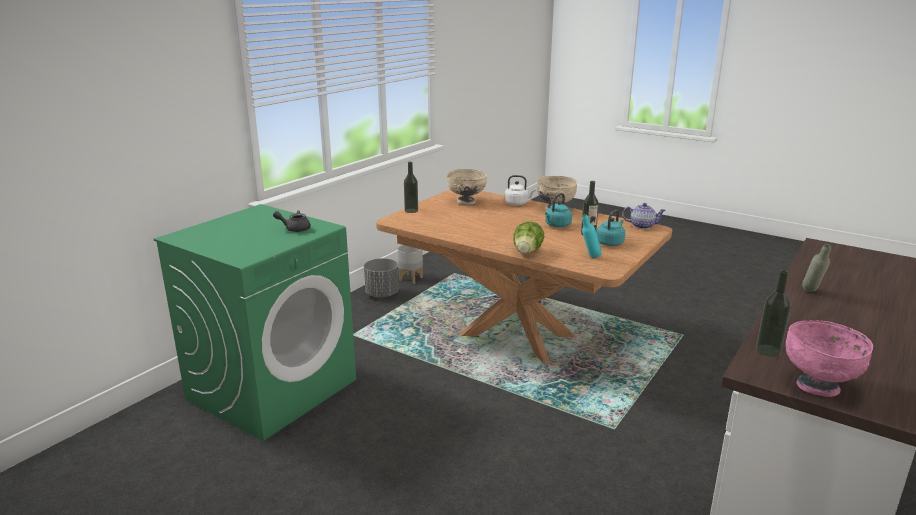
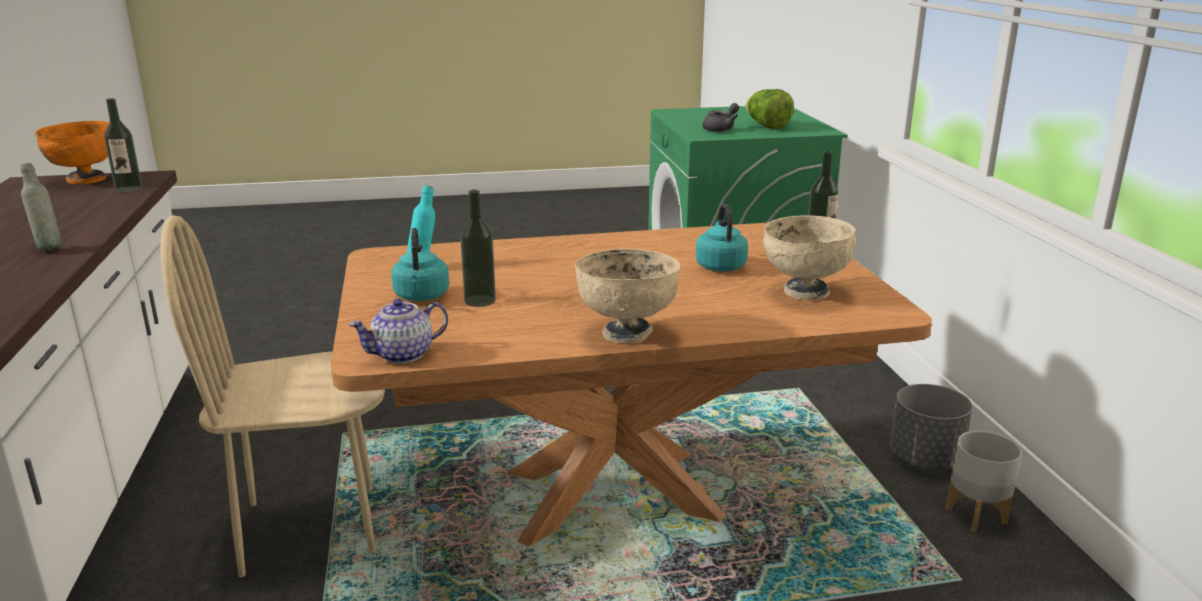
camera: 135 degrees right, 0 degrees up
(518, 203) = (723, 322): white kettle -> none
(527, 253) = (518, 245): lettuce -> lettuce (766, 126)
(557, 225) = (558, 299): turquoise kettle -> turquoise kettle (720, 266)
(662, 382) = (310, 528): none -> beige chair
(818, 387) = (85, 180): pink bowl -> orange bowl

